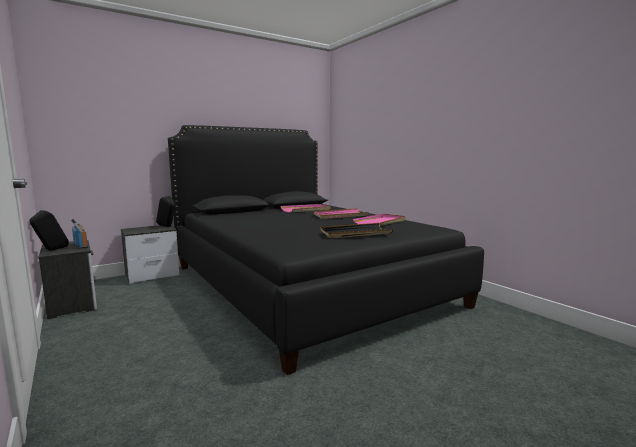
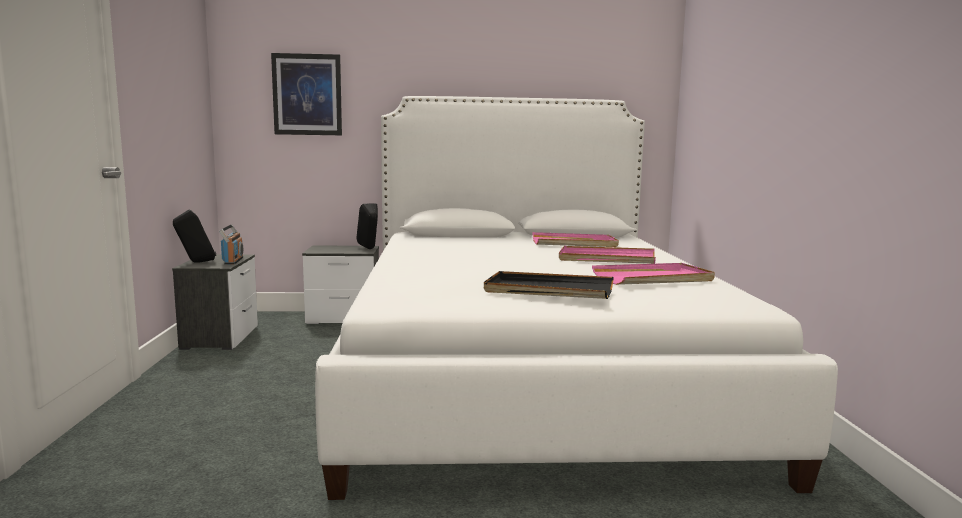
camera: 30 degrees right, 0 degrees up
(109, 122) = (307, 95): none -> picture
(304, 284) = (529, 373): black bed -> white bed

